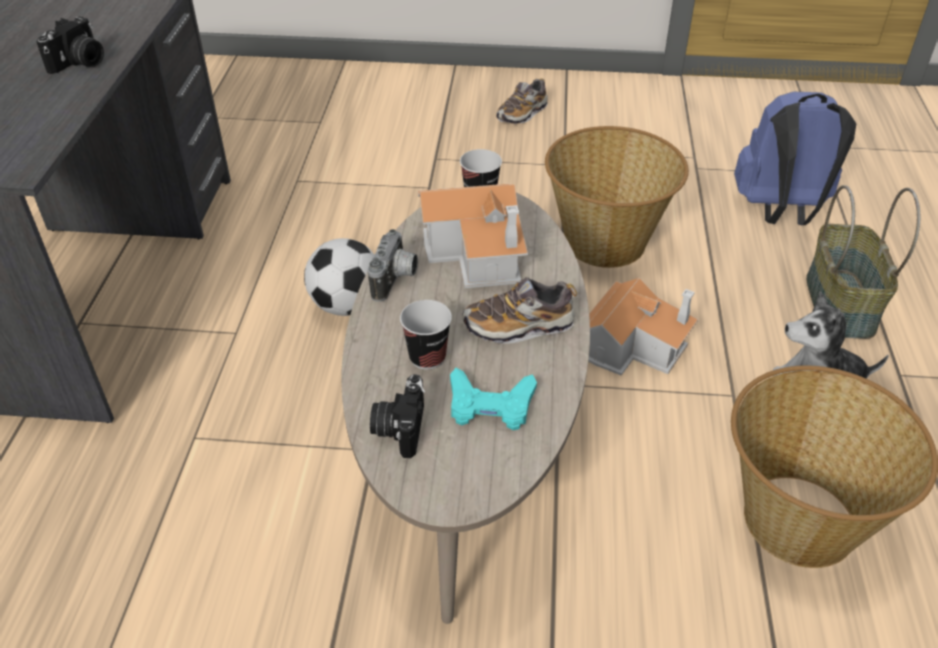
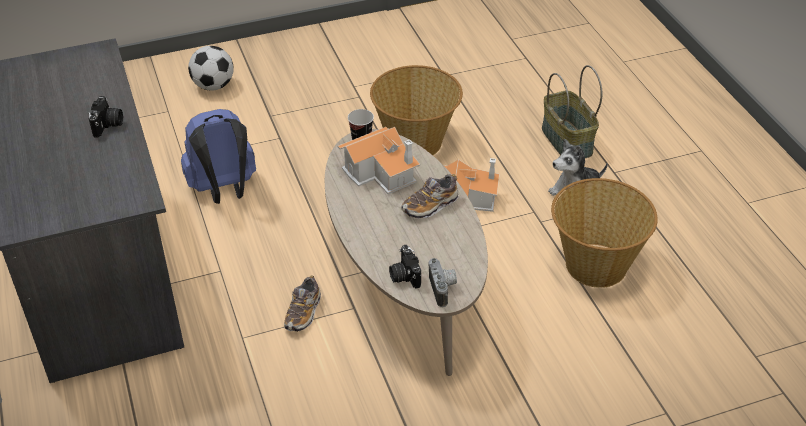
camera: 25 degrees left, 0 degrees up
(347, 305) = (279, 231): football -> football (213, 86)
(396, 280) = (347, 201): camera -> camera (443, 289)
(427, 357) = (393, 237): cup -> none
(490, 405) = (441, 250): turquoise game controller -> none
(522, 114) = (309, 66): shoe -> shoe (303, 313)
(780, 211) = (508, 91): blue backpack -> blue backpack (224, 190)

